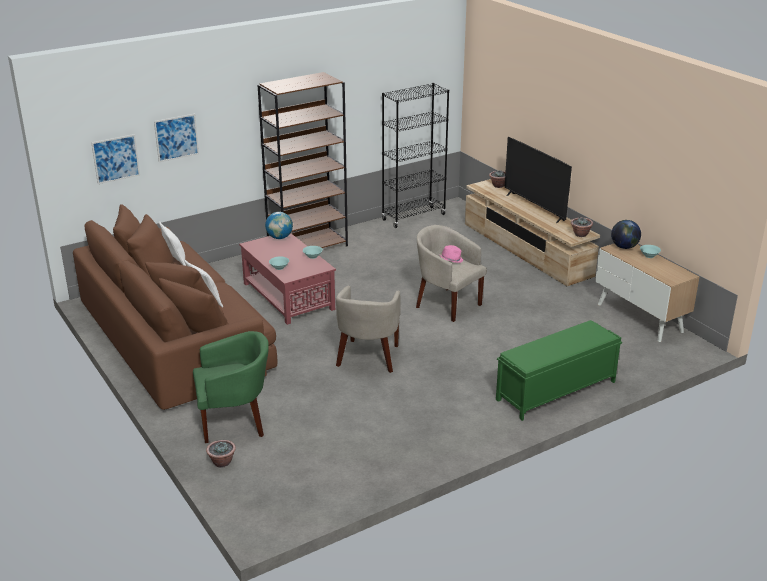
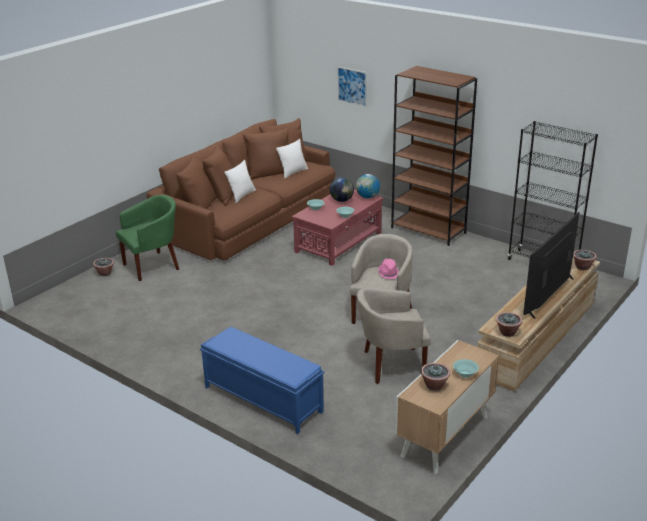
camera: 70 degrees right, 0 degrees up
(116, 159) = (311, 85): picture -> none
(234, 422) = (153, 265): green armchair -> green armchair turned 90 degrees counterclockwise
(368, 357) = (265, 296): beige armchair -> beige armchair (391, 364)
(555, 391) = (262, 399): green bench -> blue bench
(624, 247) = (474, 355): globe -> globe (342, 200)
(661, 270) = (434, 385): none -> potted plant

